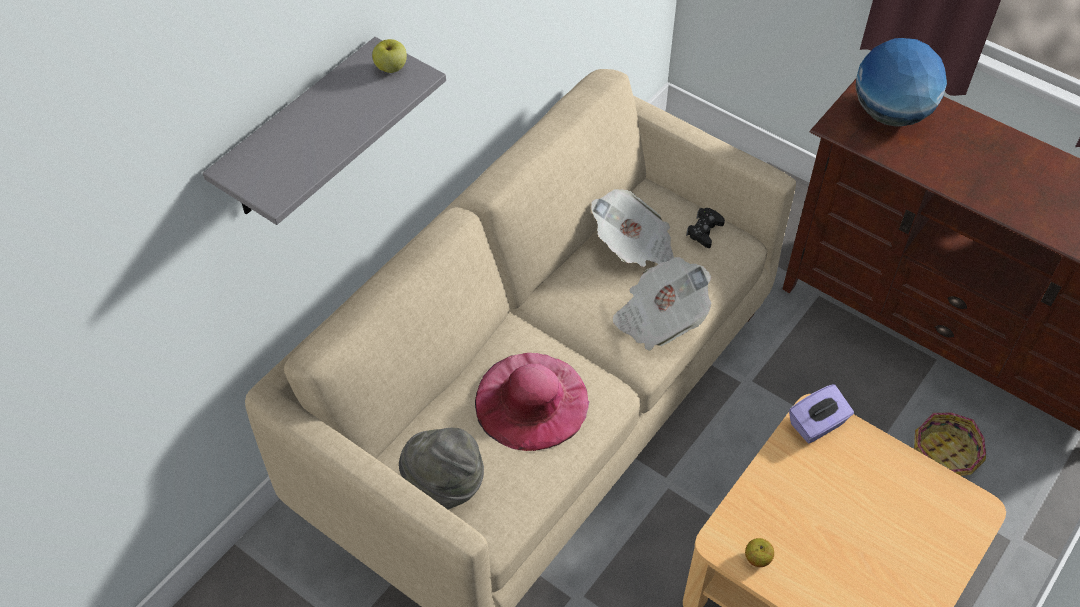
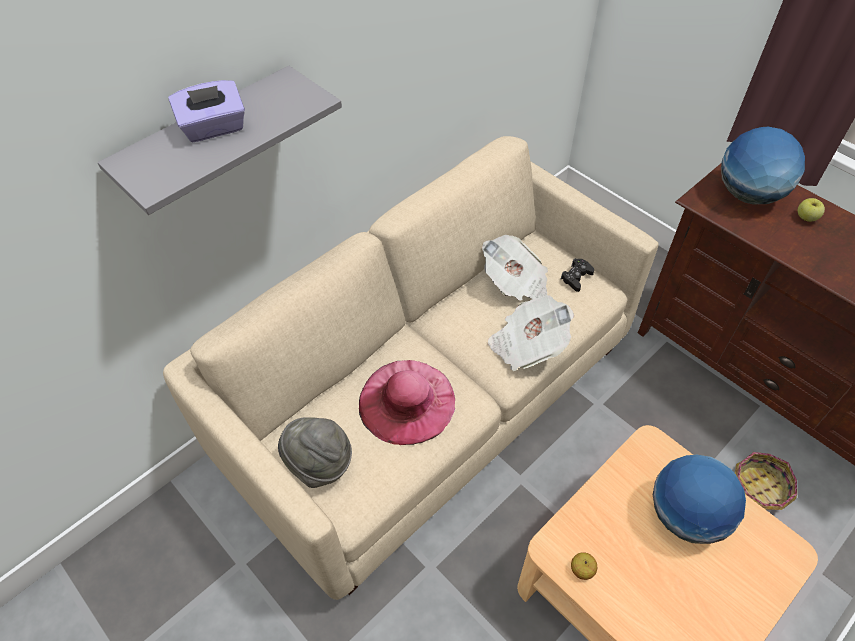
camera: 10 degrees right, 0 degrees up
(391, 68) = (294, 91): apple -> apple (806, 218)
(817, 425) = (651, 454): purple tissue box -> purple tissue box (214, 128)
(863, 485) = (686, 515): none -> globe

